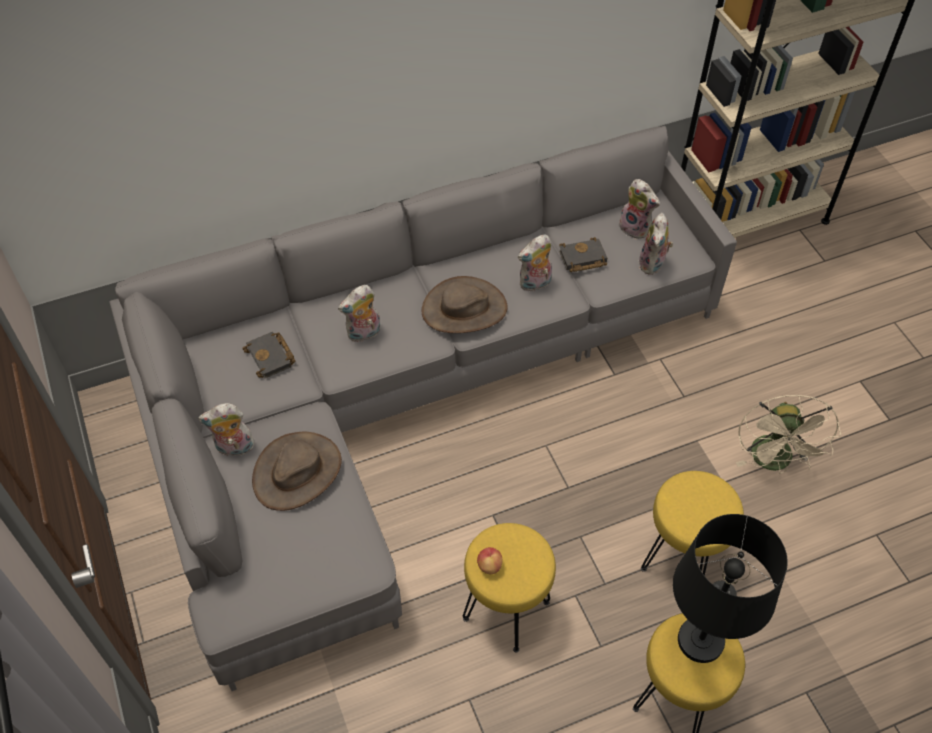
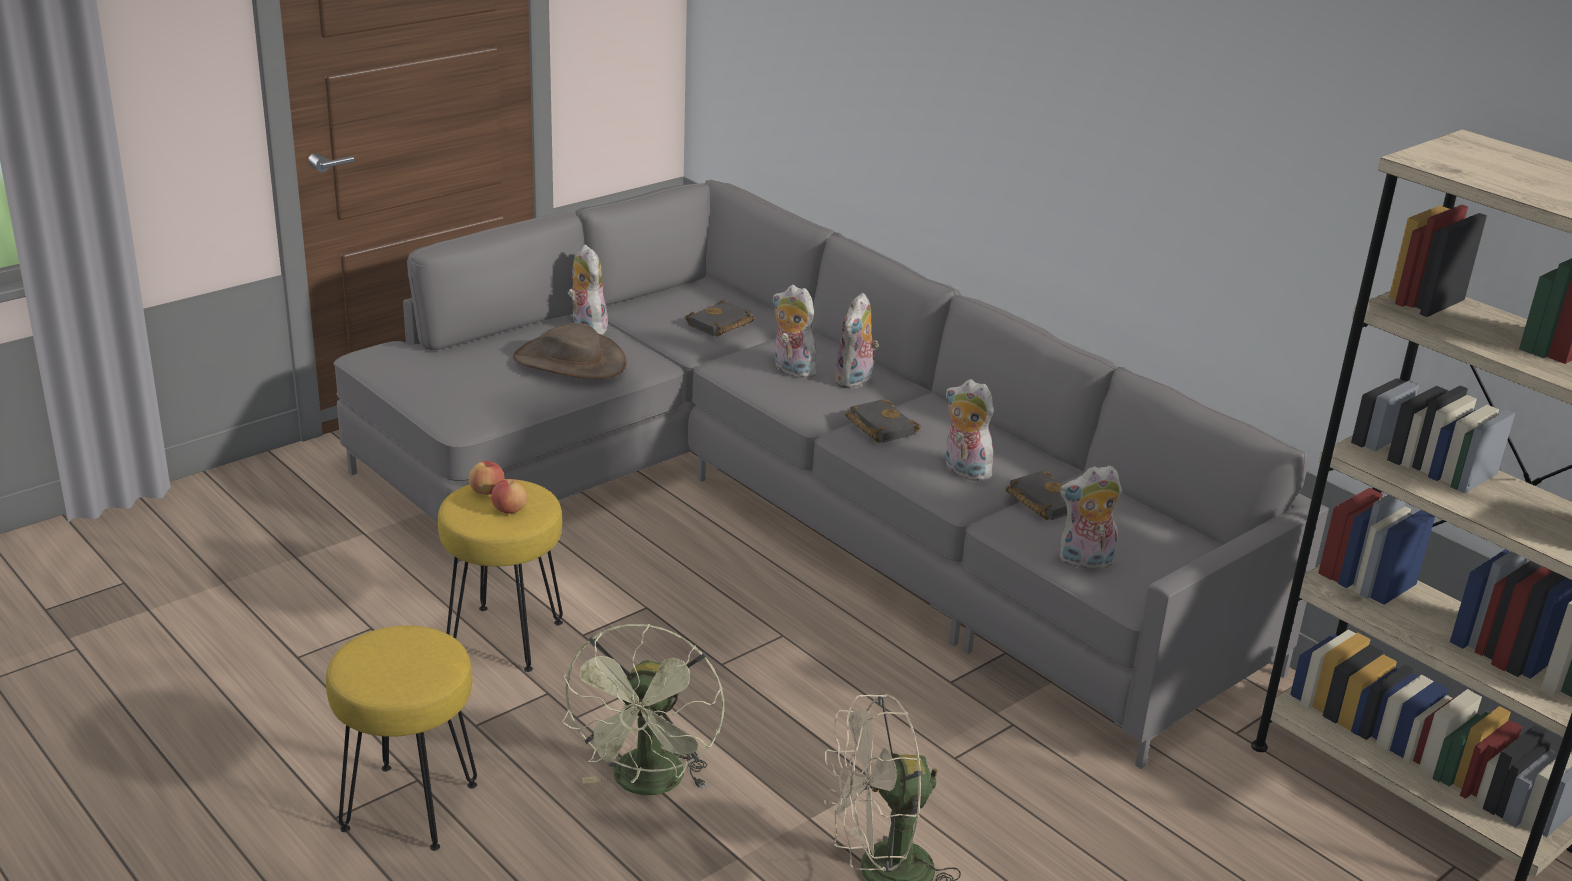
camera: 70 degrees right, 25 degrees down
(464, 309) = (878, 426): brown hat -> black book
(520, 556) = (509, 510): none -> apple
(636, 228) = (1146, 539): plush toy -> plush toy (855, 381)
(680, 557) = (648, 785): yellow stool -> green fan
(699, 641) = (421, 660): black table lamp -> none

